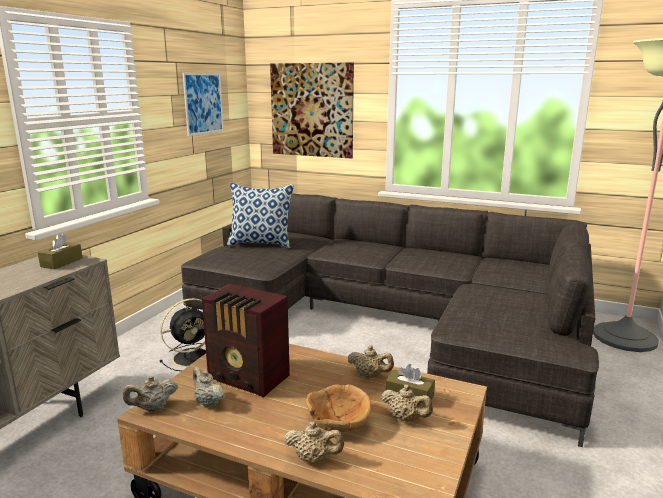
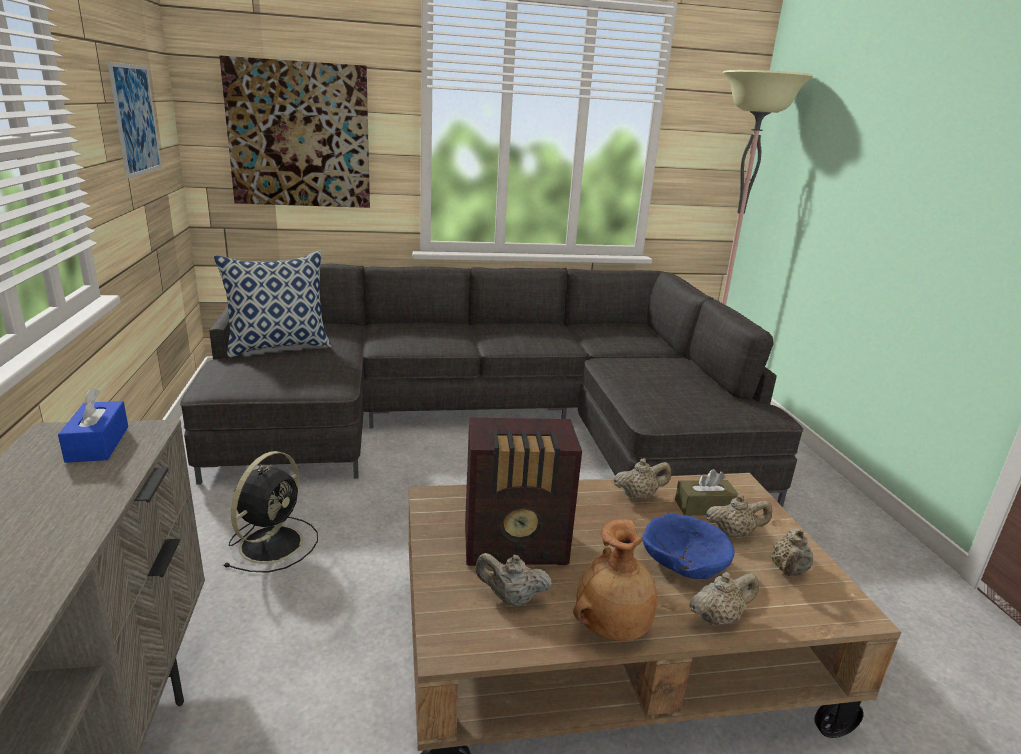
camera: 35 degrees left, 5 degrees up
(61, 262) = (98, 444): brown tissue box -> blue tissue box
(153, 408) = (450, 638): beige teapot -> beige teapot (788, 571)
(241, 437) = (613, 628): none -> brown vase
(339, 421) = (682, 562): brown bowl -> blue bowl

